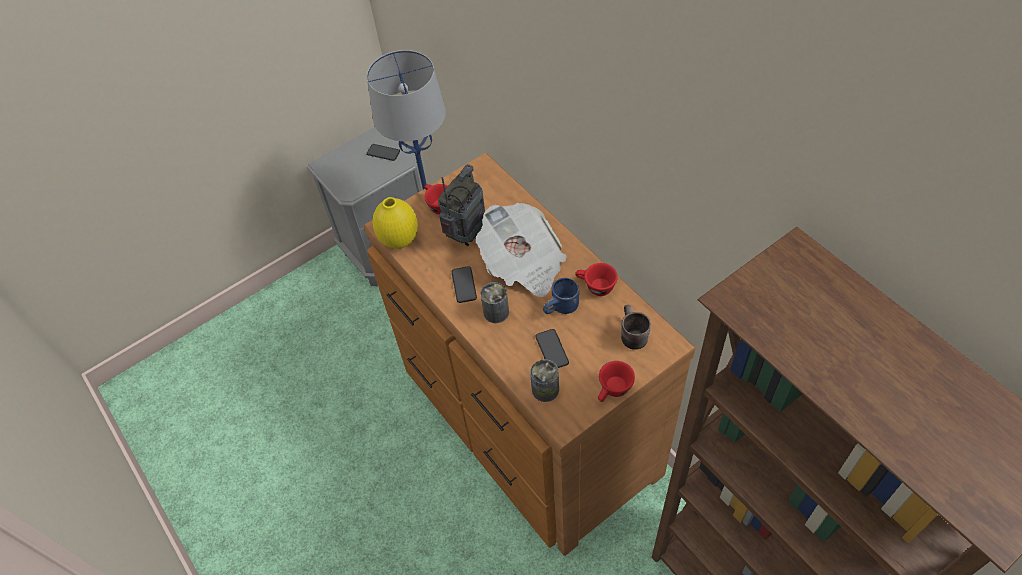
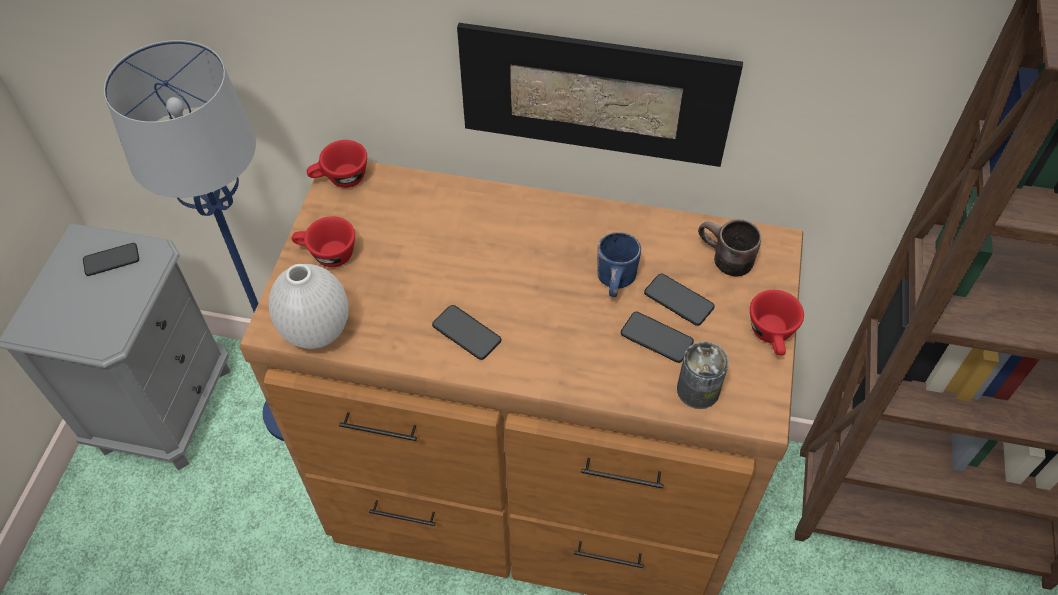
camera: 45 degrees left, 0 degrees up
(400, 240) = (317, 332): yellow vase -> white vase
(466, 234) = (404, 268): radio -> none
(496, 312) = (543, 339): can -> none
(523, 264) = (516, 259): newspaper -> none
(583, 339) = (678, 300): none -> phone
(595, 286) = (629, 232): red cup -> red cup (340, 179)
(603, 194) = (594, 95): none -> picture

